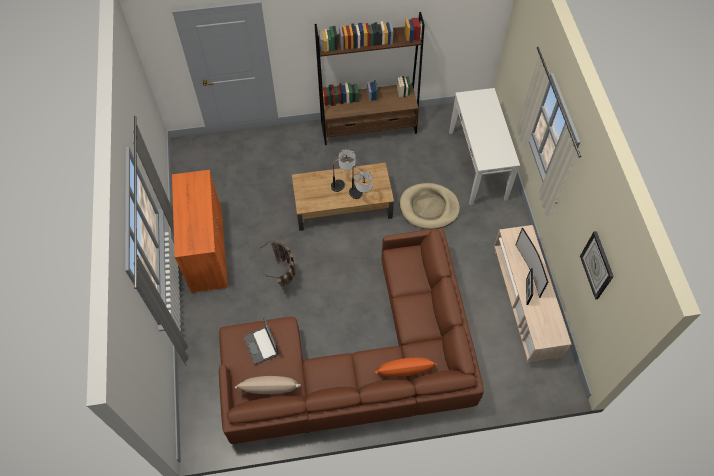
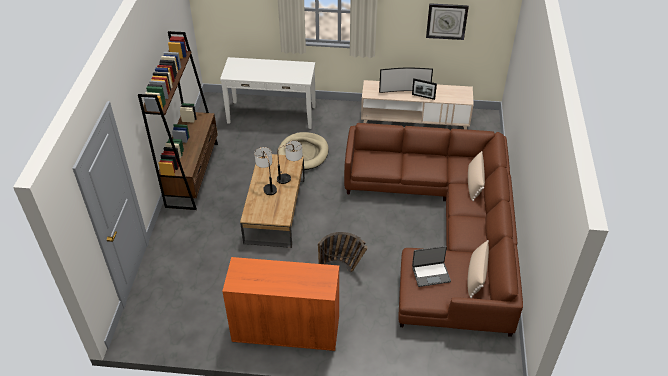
camera: 75 degrees left, 15 degrees down
(404, 371) = (474, 183): orange pillow -> beige pillow

